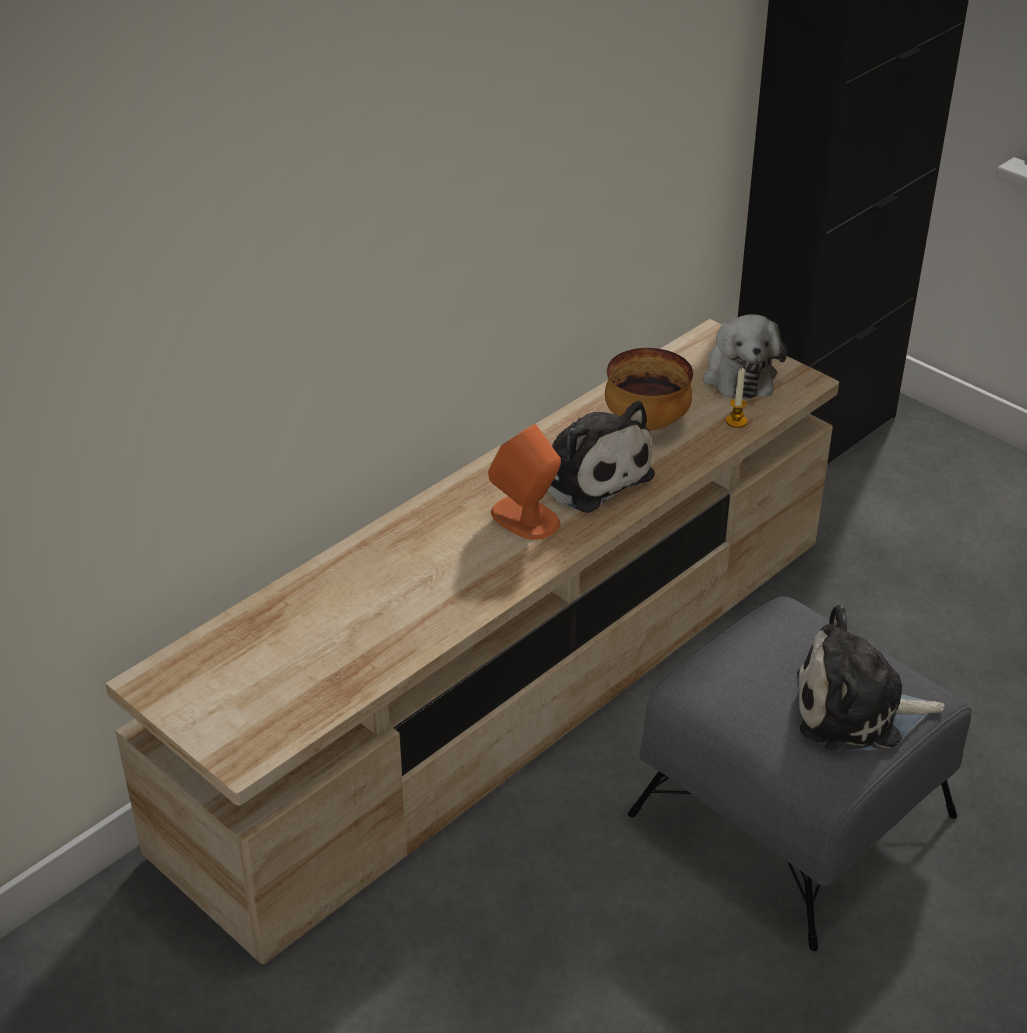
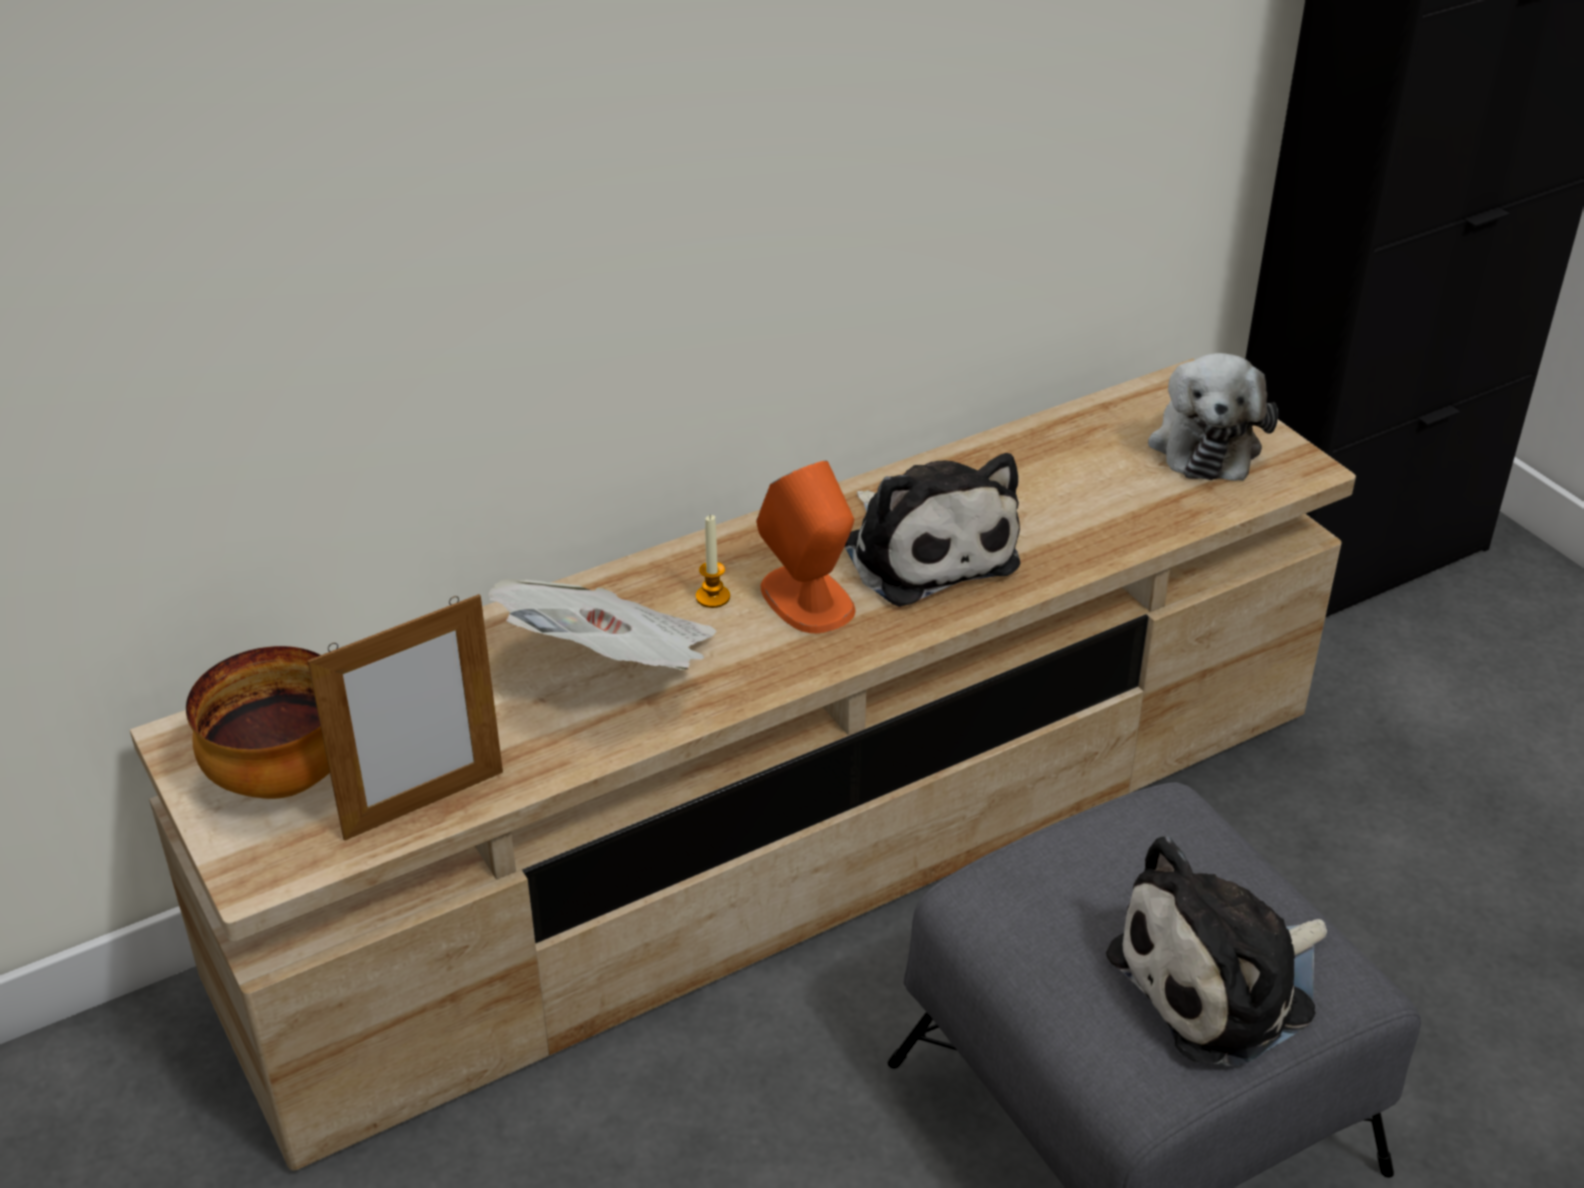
camera: 15 degrees right, 0 degrees up
(333, 694) = (424, 805): none -> picture frame
(418, 584) = (613, 667): none -> newspaper
(645, 423) = (1038, 492): bowl -> bowl (281, 778)
(736, 421) = (1175, 510): candle -> candle (713, 597)
(856, 711) = (1222, 983): plush toy -> plush toy turned 45 degrees counterclockwise

